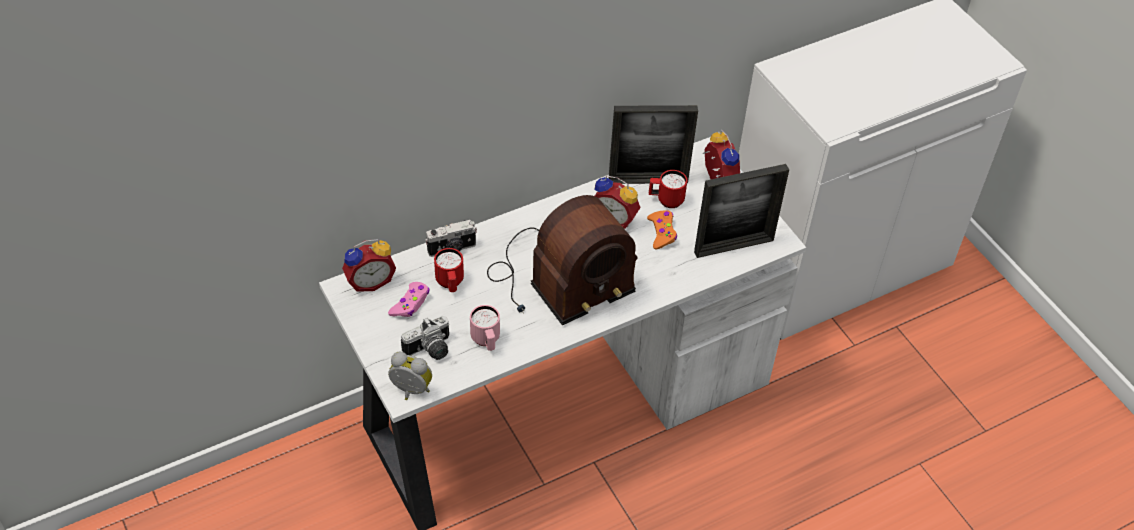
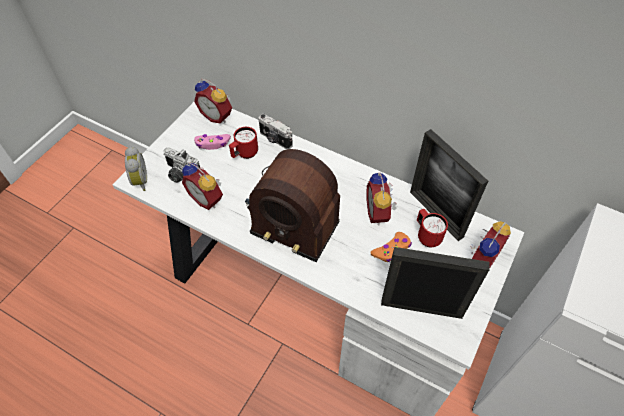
camera: 60 degrees right, 5 degrees up
(486, 341) = (207, 198): pink mug -> alarm clock
(734, 246) = (421, 308): picture frame -> picture frame turned 150 degrees clockwise

